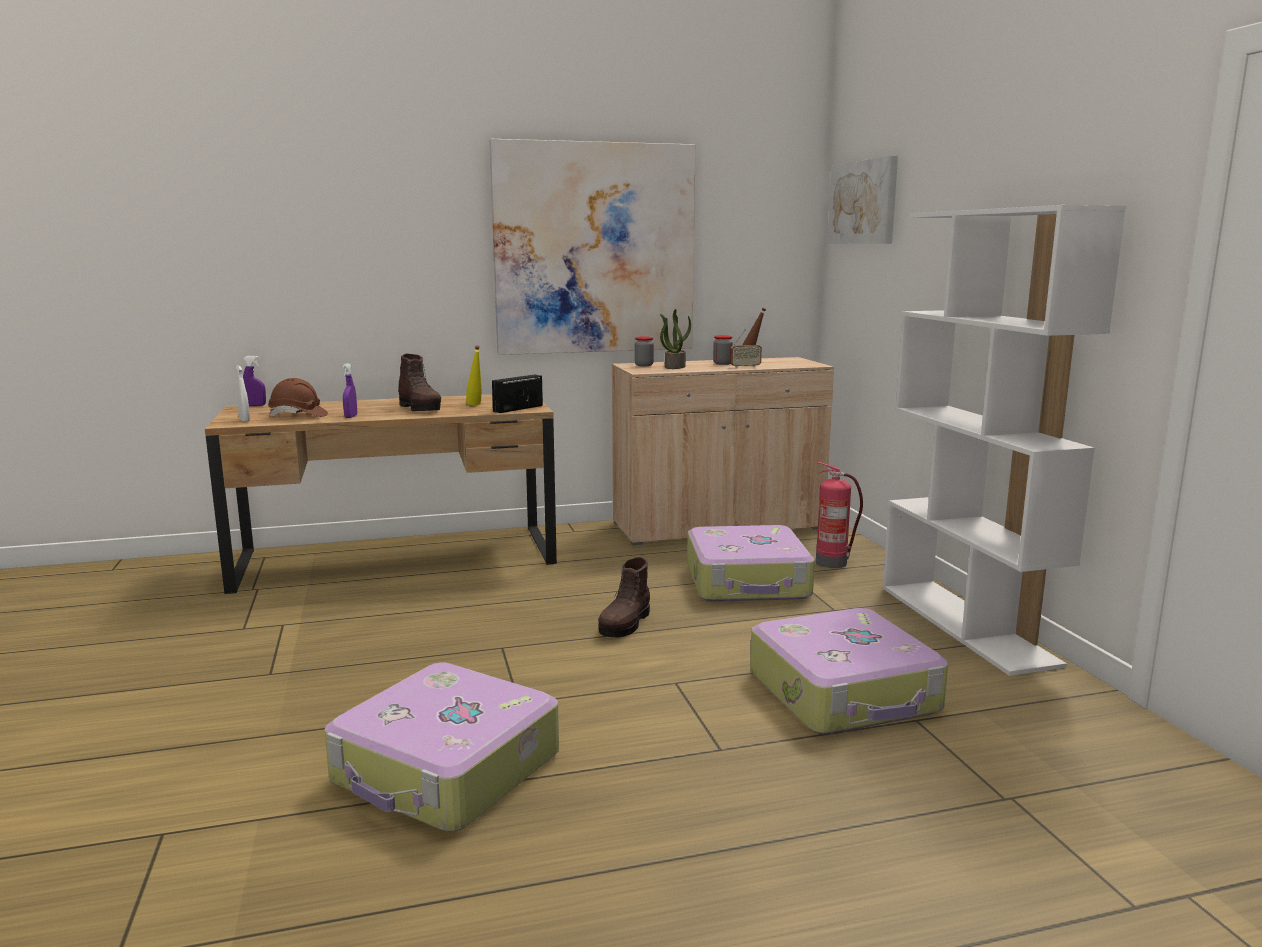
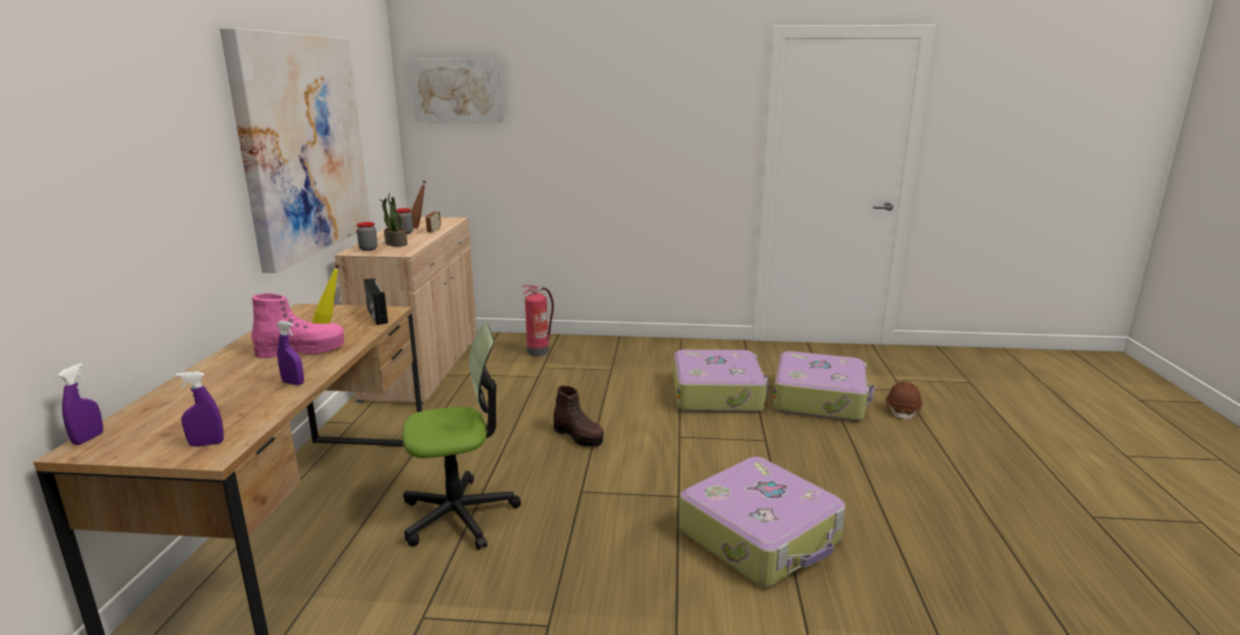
camera: 70 degrees left, 5 degrees up
(244, 420) = (206, 444): white spray bottle -> purple spray bottle
(298, 416) = (234, 410): brown hard hat -> brown hard hat (902, 410)
(420, 408) = (301, 350): brown boot -> pink boot
(433, 604) = (459, 515): none -> office chair
(748, 582) = (544, 382): suitcase -> suitcase (820, 399)
(967, 624) = (656, 345): white bookcase -> none

